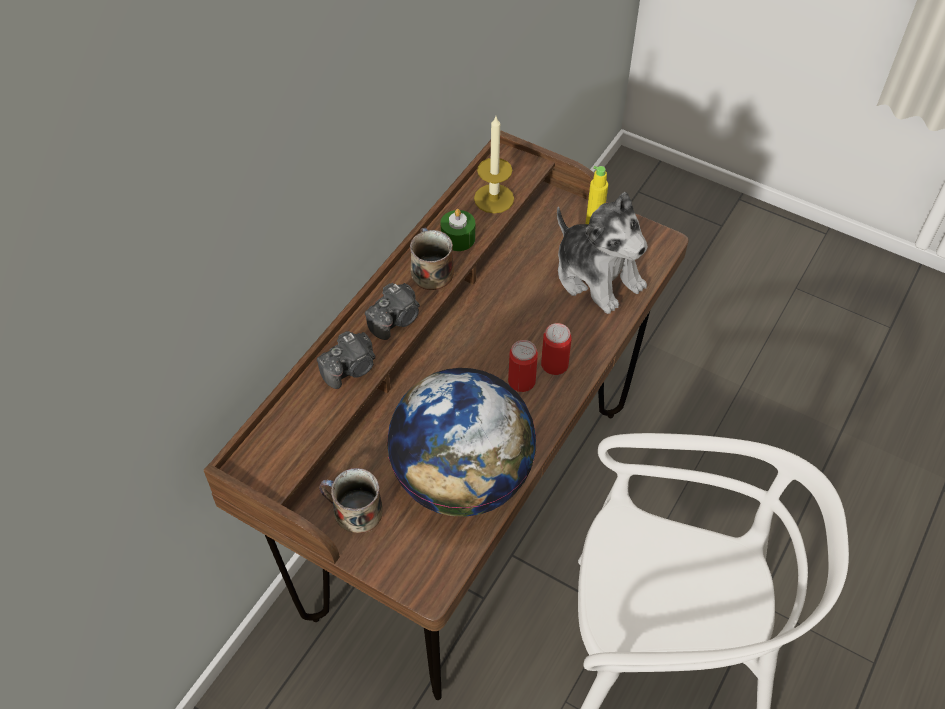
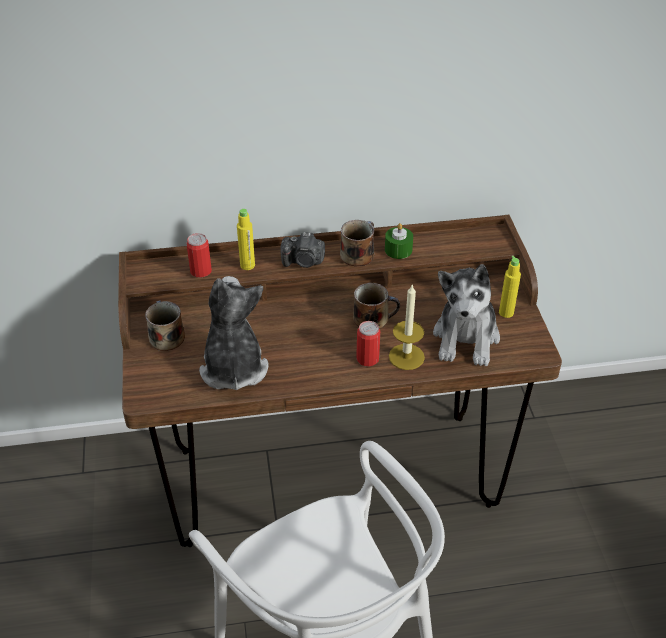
camera: 50 degrees right, 10 degrees down
(351, 369) = (247, 265): camera -> yellow bottle
(461, 480) = (233, 367): globe -> plush toy
(494, 198) = (450, 246): candle -> candle (406, 357)
(505, 324) = (373, 318): none -> mug
(521, 381) = (337, 351): can -> can (201, 271)

